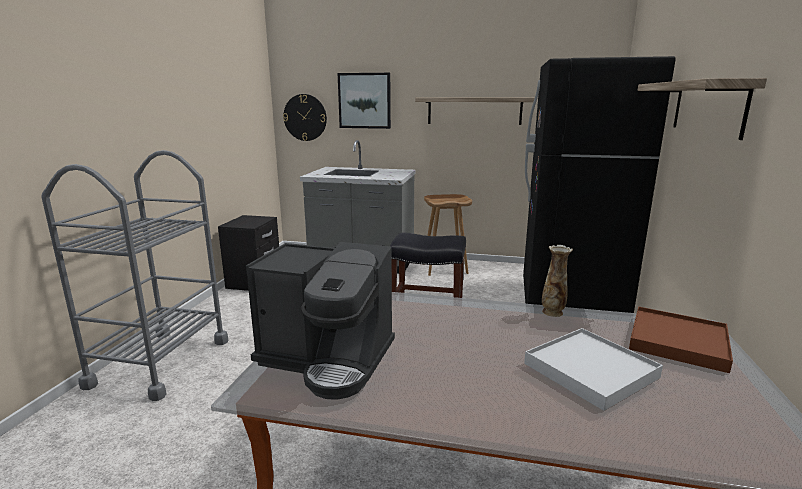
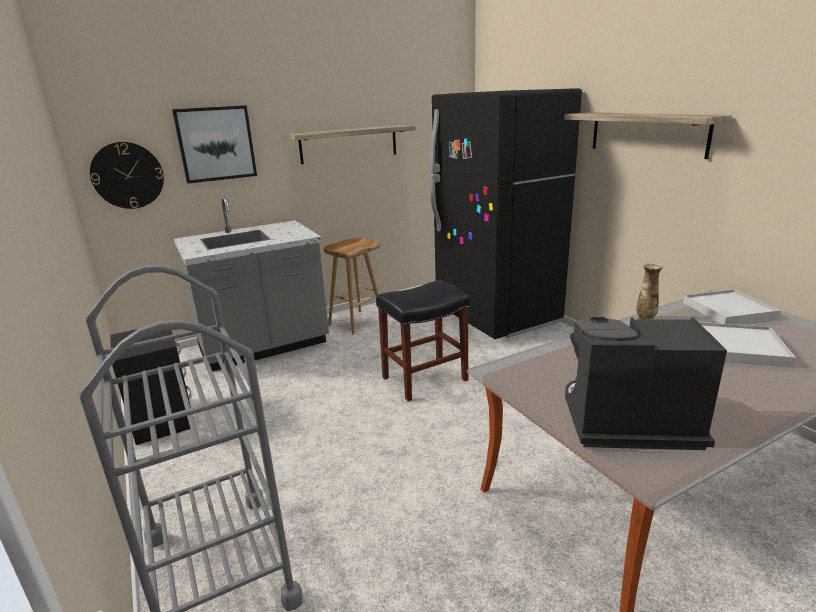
camera: 40 degrees left, 5 degrees up
(328, 359) = (626, 423): coffee machine -> coffee machine turned 150 degrees counterclockwise
(678, 342) = (729, 310): brown tray -> white tray

